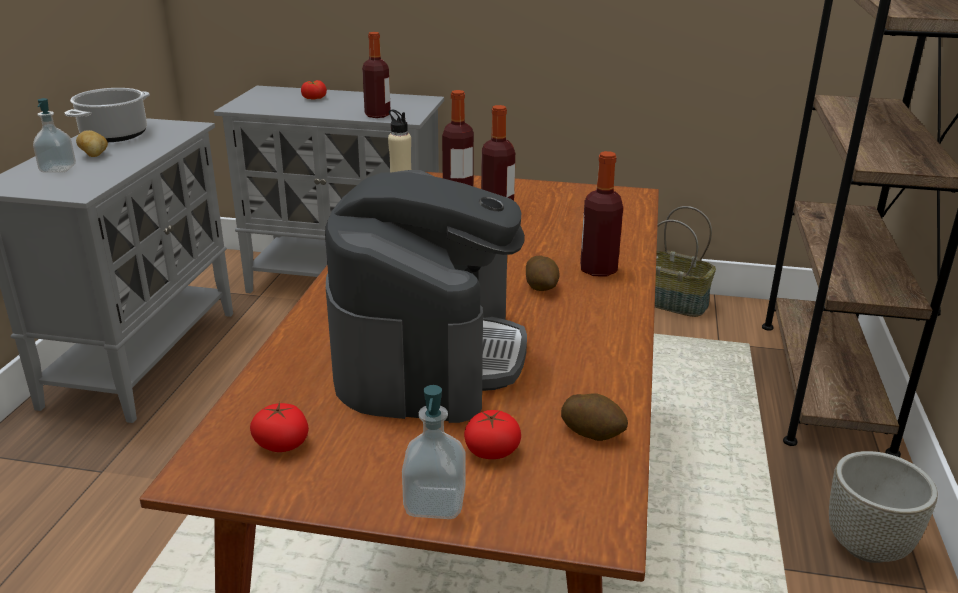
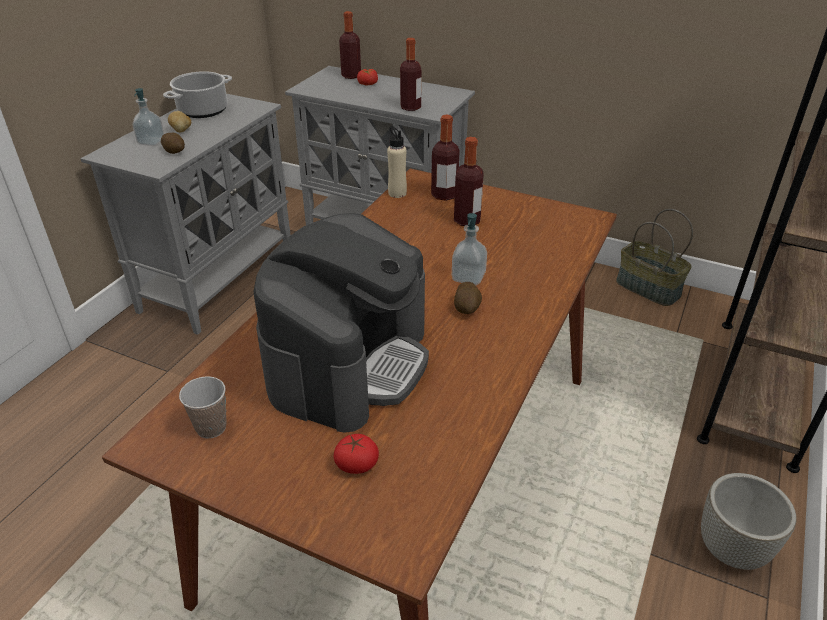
camera: 15 degrees right, 10 degrees up
(282, 443) = (211, 427): tomato -> cup
(435, 503) = (295, 503): soap dispenser -> soap dispenser (468, 277)
(592, 432) = (441, 461): potato -> potato (175, 151)
(598, 270) = (522, 296): bottle -> bottle (351, 76)

